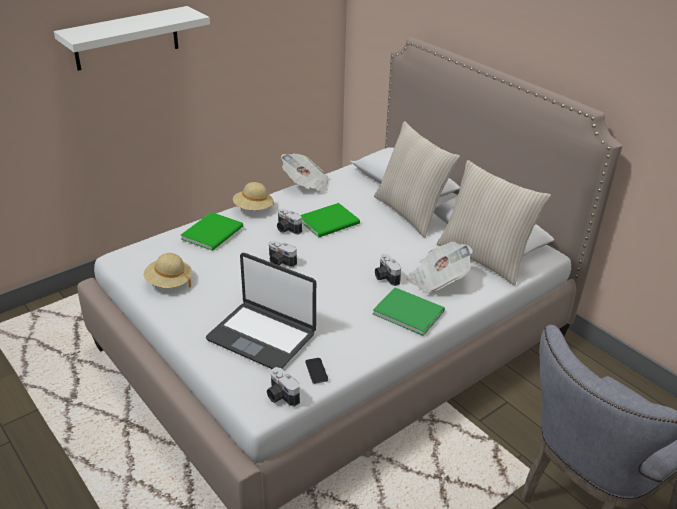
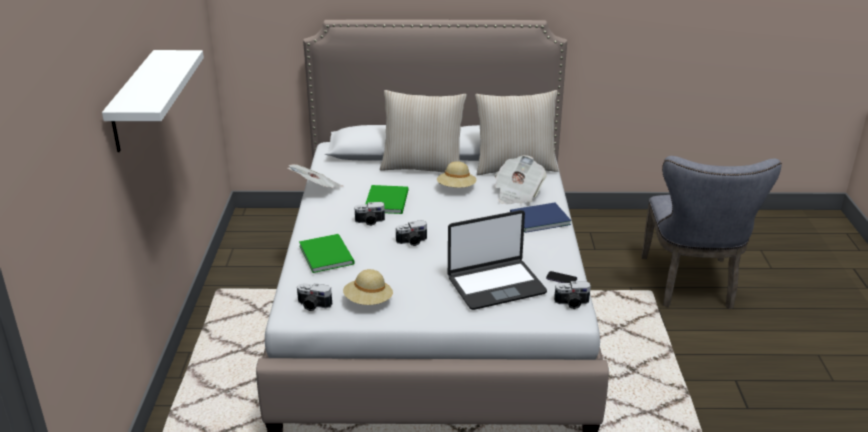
camera: 50 degrees left, 5 degrees down
(253, 209) = (315, 224): beige hat -> beige hat (456, 188)
(385, 277) = (489, 210): camera -> camera (313, 305)
(407, 311) = (538, 218): green book -> blue book

